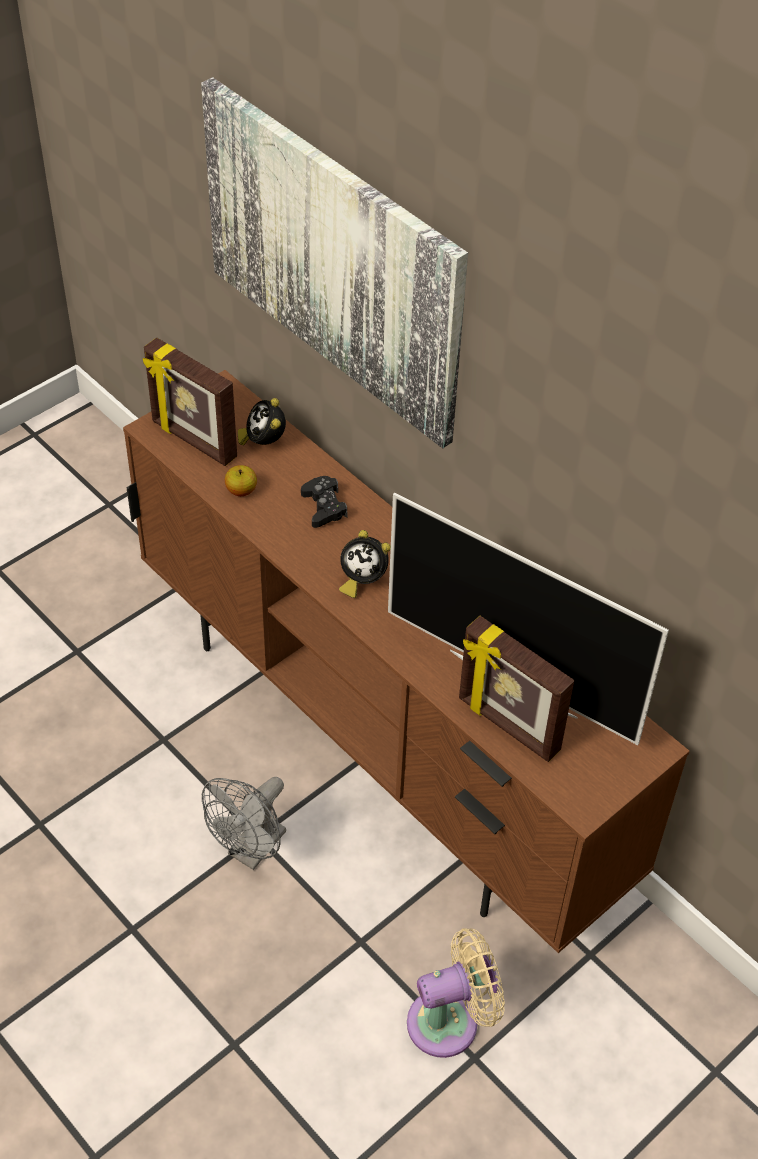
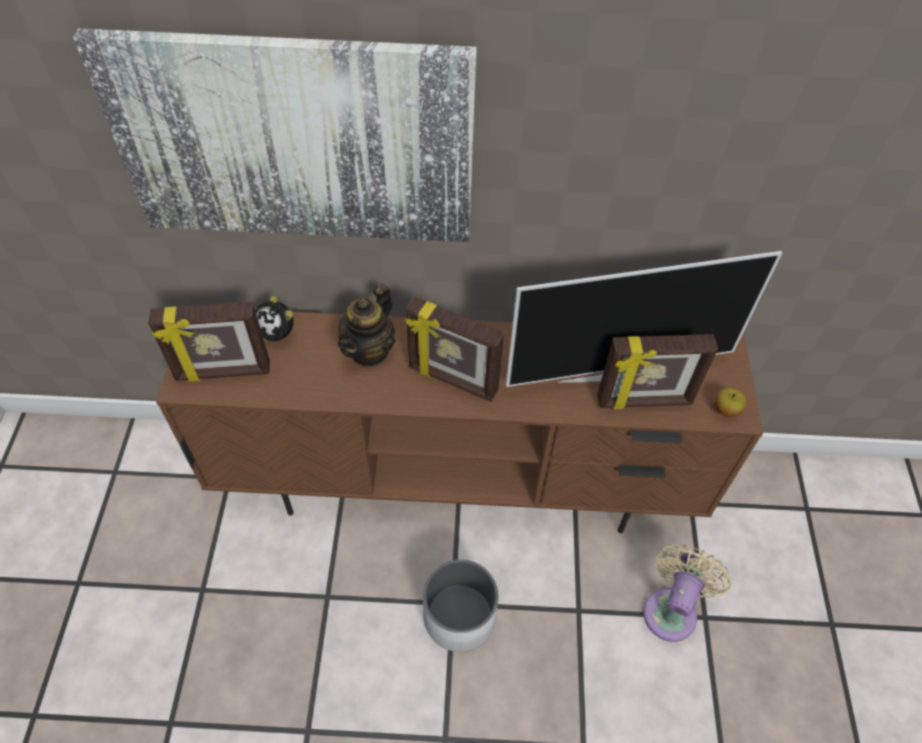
camera: 45 degrees left, 5 degrees up
(241, 490) = (300, 382): apple -> apple (726, 409)
(251, 851) = (460, 616): grey fan -> white planter
(324, 507) = (369, 350): black game controller -> teapot
(362, 580) = (452, 380): alarm clock -> picture frame

